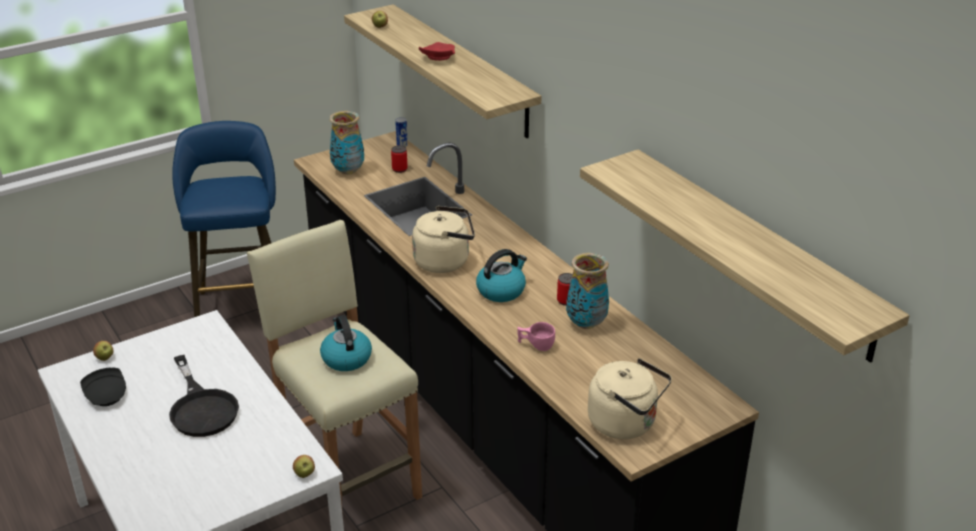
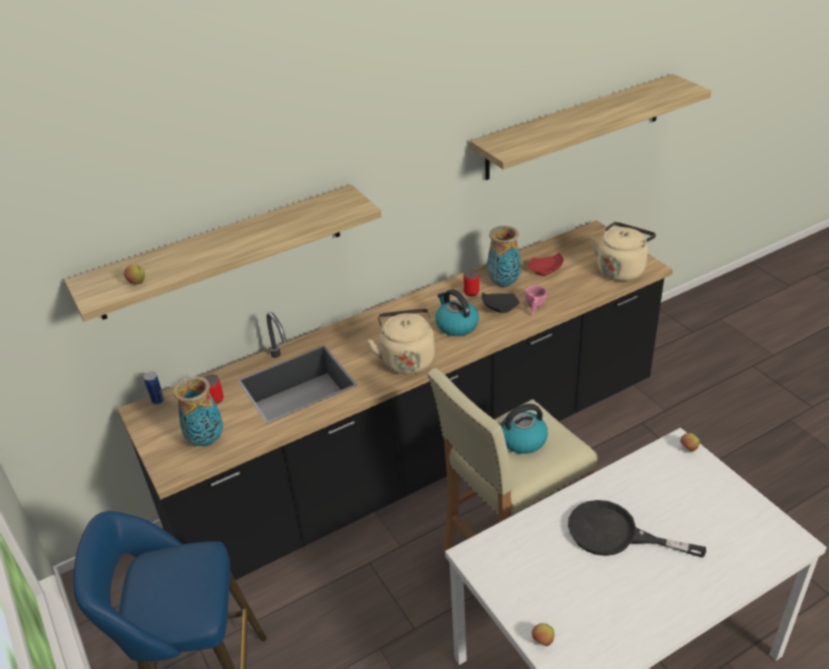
camera: 85 degrees left, 5 degrees up
(107, 395) = (609, 622): black plate -> black plate (499, 307)
(201, 408) = (615, 534): black frying pan -> black frying pan turned 135 degrees counterclockwise
(437, 58) = (246, 240): red plate -> red plate (545, 270)

